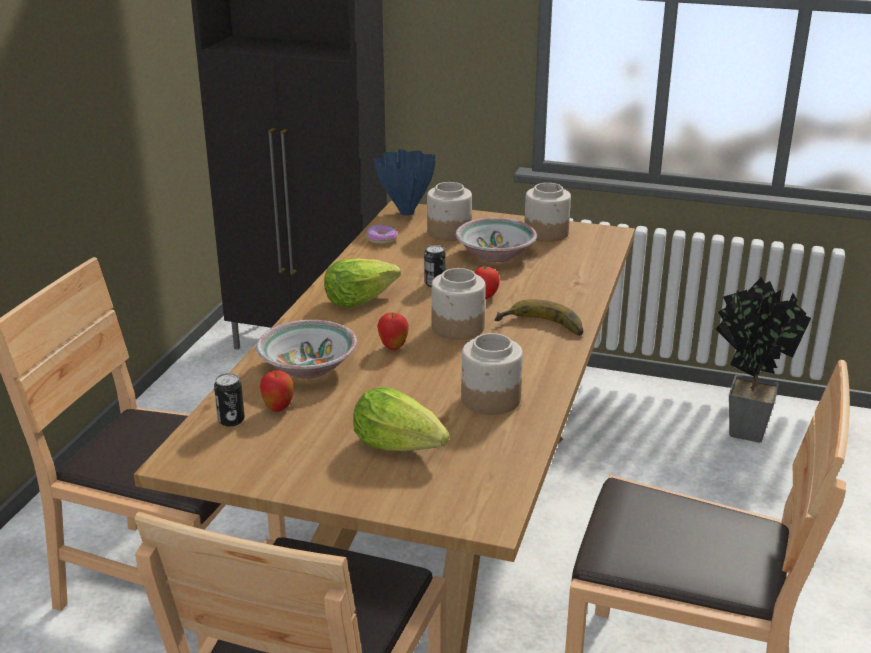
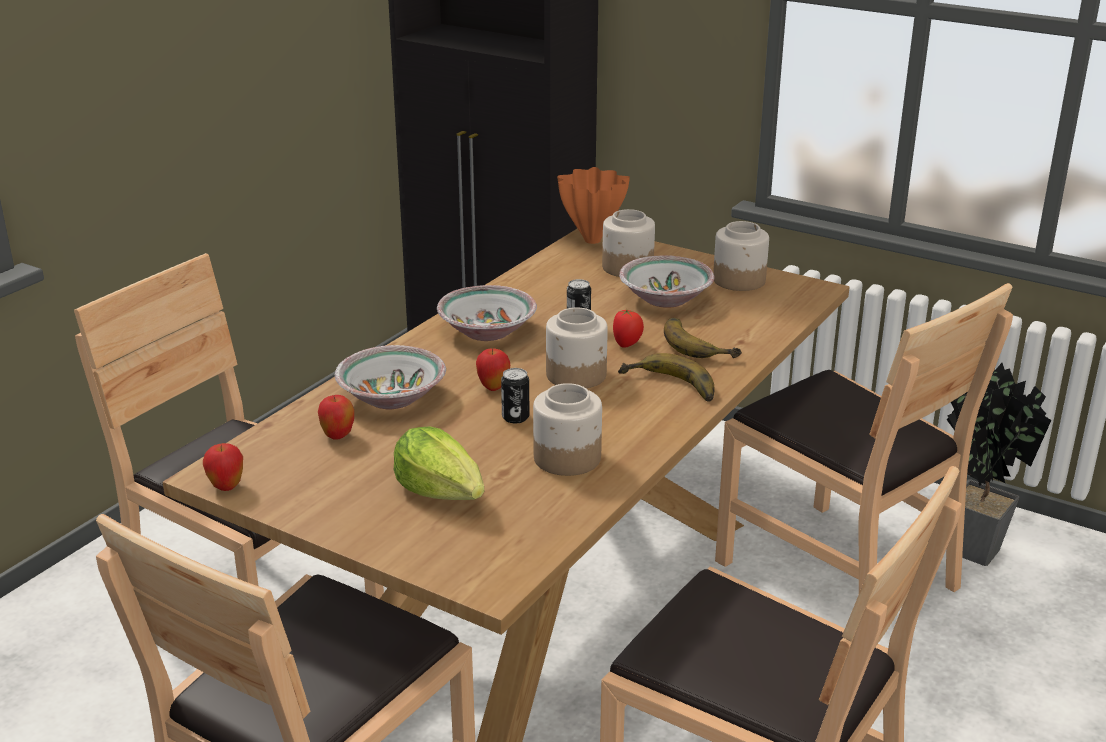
camera: 15 degrees right, 0 degrees up
(199, 469) = (226, 487): none -> apple
(231, 420) = (284, 441): can -> can (515, 417)
(359, 299) = (486, 331): lettuce -> bowl
(382, 239) = (548, 267): donut -> none
(406, 212) = (592, 240): blue vase -> orange vase
(545, 288) = (700, 344): none -> banana
(652, 465) = (837, 572): none -> brown chair

